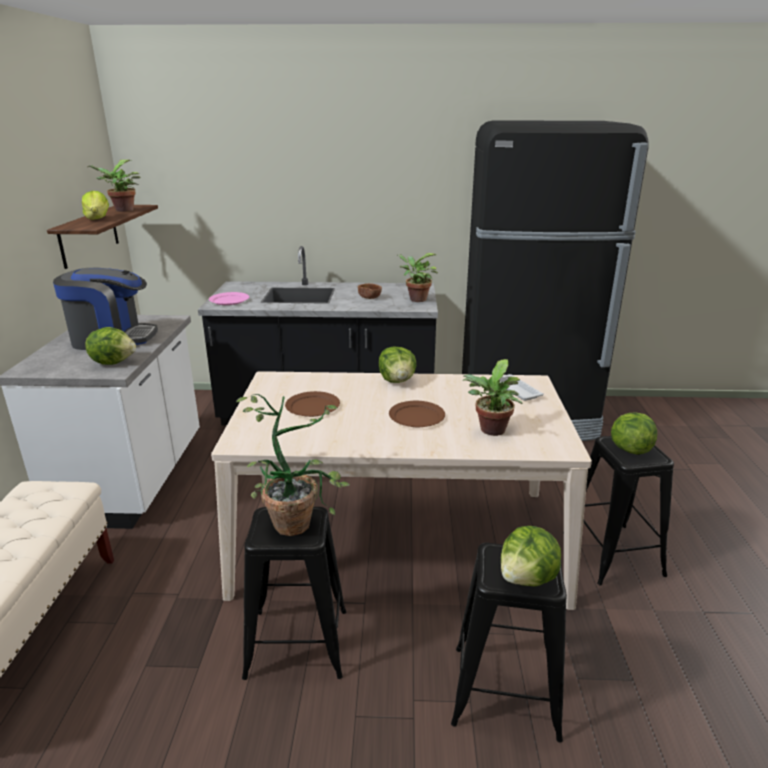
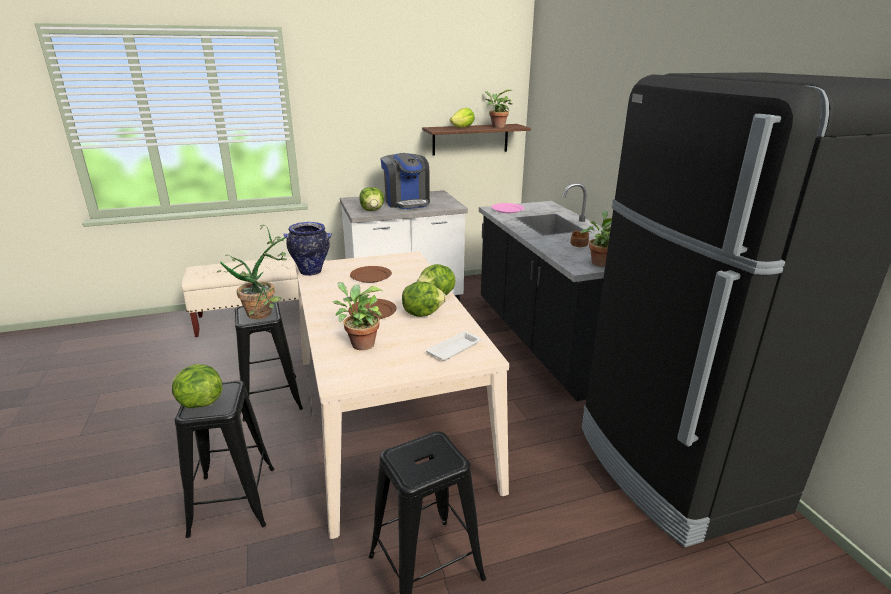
camera: 70 degrees right, 0 degrees up
(258, 443) = (311, 272): none -> vase
(629, 449) = (423, 455): lettuce -> lettuce (422, 313)

